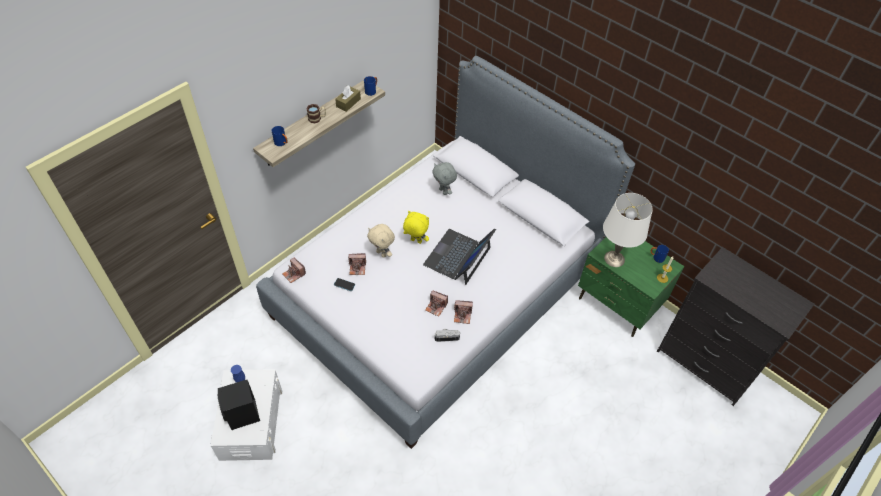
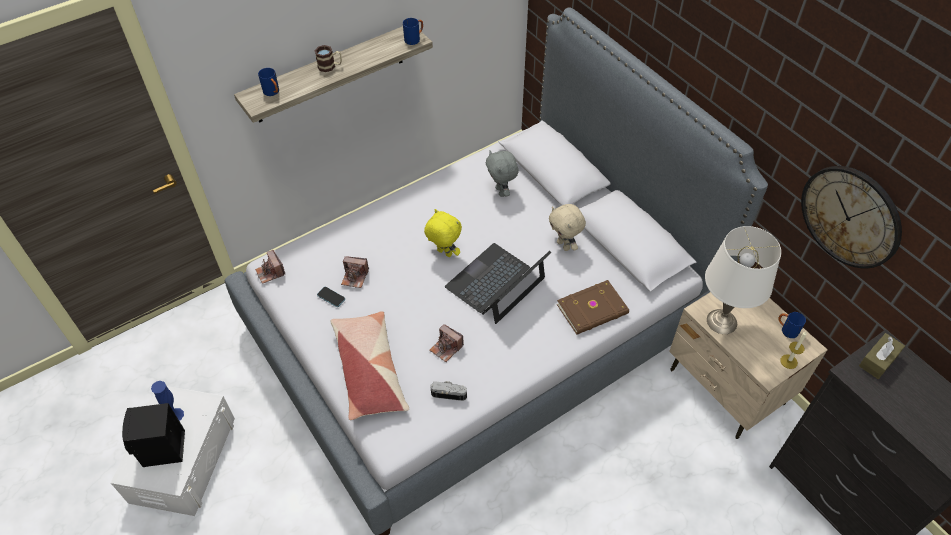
camera: 15 degrees right, 0 degrees up
(348, 103) = (378, 51): brown tissue box -> brown tissue box (878, 360)
(382, 253) = (393, 263): beige plush toy -> beige plush toy (564, 245)
(387, 331) = (369, 370): none -> pillow
(462, 315) = (479, 366): camera -> none
(528, 264) = (593, 310): none -> brown book
(618, 304) = (726, 388): green nightstand -> beige nightstand
(692, 177) = (851, 216): none -> wall clock

